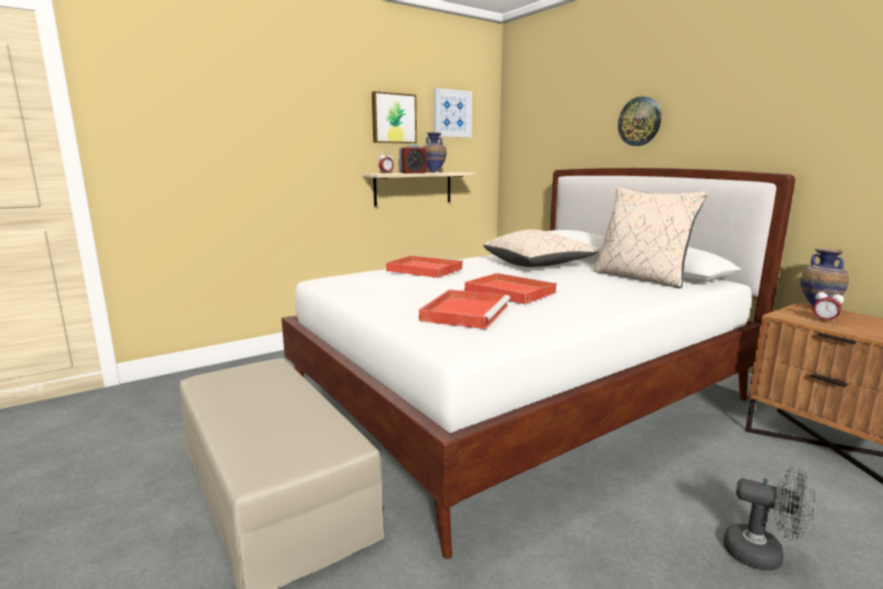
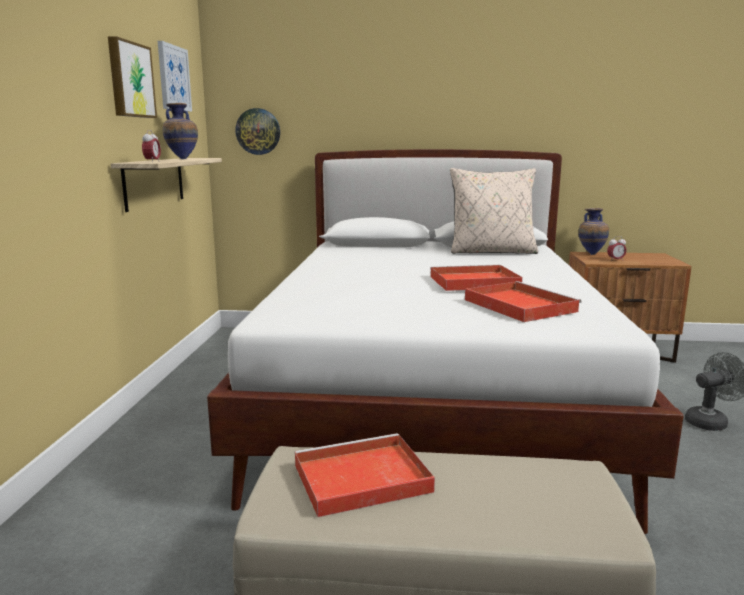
camera: 50 degrees left, 0 degrees up
(413, 173) = (171, 160): alarm clock -> none
(423, 269) = (333, 281): red tray -> red tray (359, 479)
(538, 265) = (391, 256): beige pillow -> none
(639, 121) = (411, 103): wall clock -> wall clock (258, 131)

